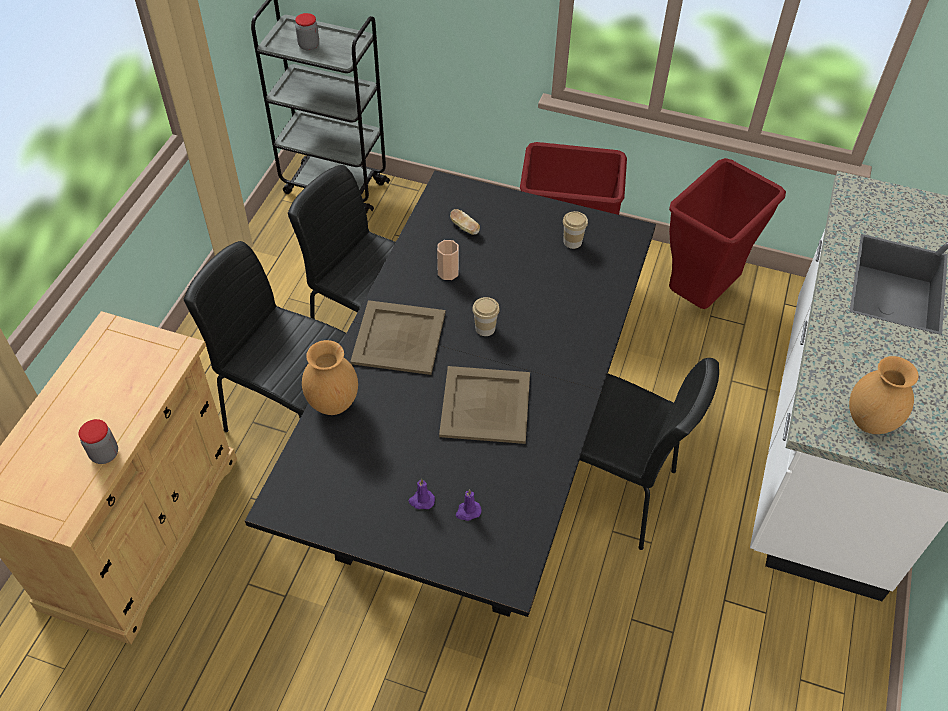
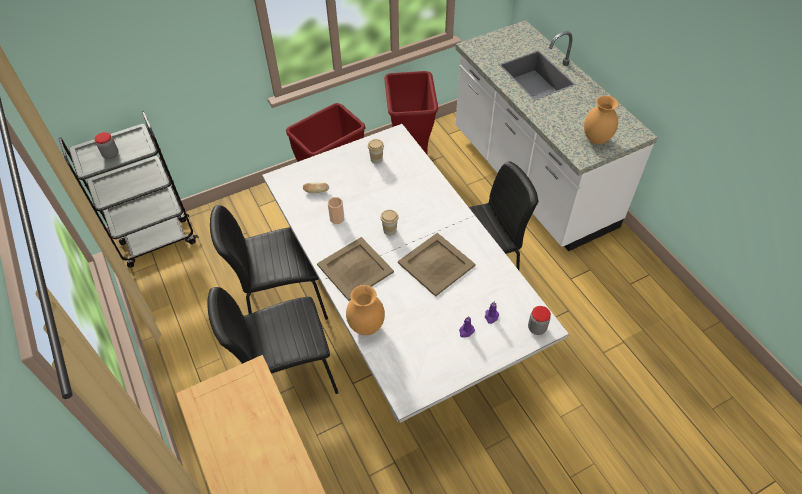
camera: 45 degrees left, 0 degrees up
(104, 454) = (289, 459): jar -> jar (537, 328)
(472, 459) = (401, 315): black dining table -> white dining table

